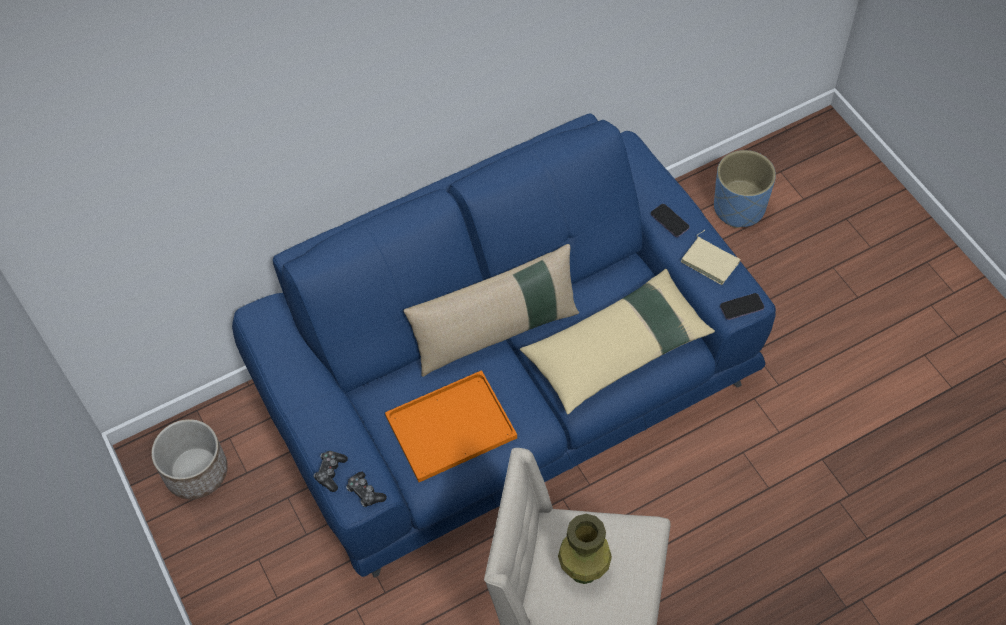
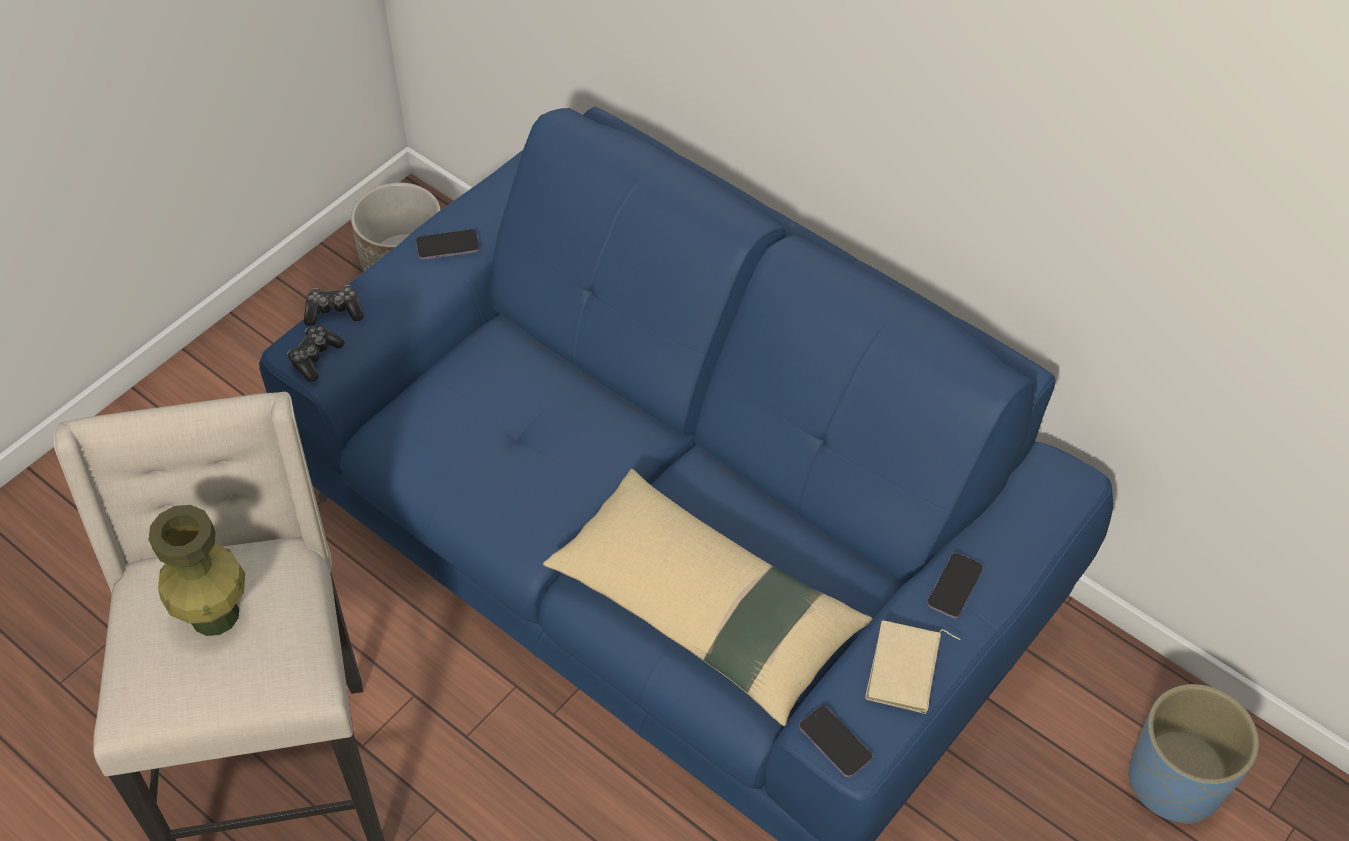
camera: 65 degrees right, 5 degrees down
(307, 391) = (448, 246): none -> phone
(452, 425) = (486, 440): orange tray -> none
(496, 332) = (663, 443): beige pillow -> none

